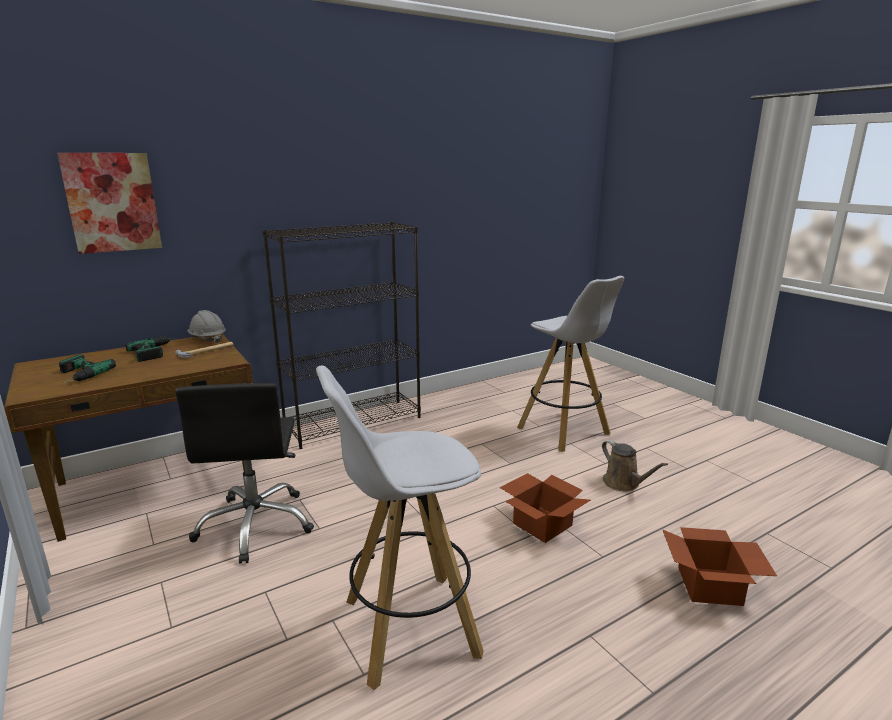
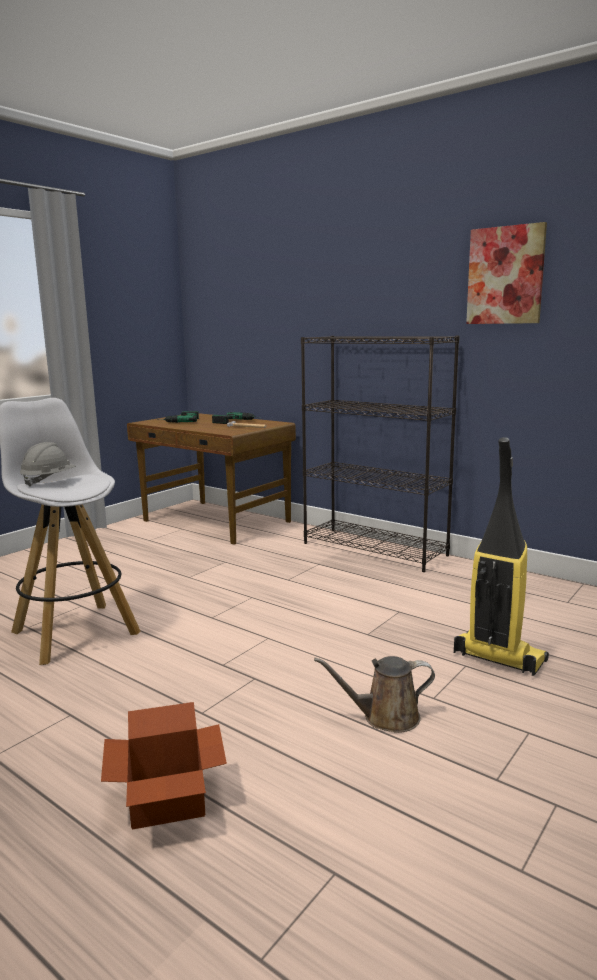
camera: 70 degrees right, 5 degrees down
(112, 202) = (246, 309): picture -> picture (505, 275)
(207, 339) = (274, 423): grey hard hat -> grey hard hat (49, 480)
(256, 525) = (183, 558): black office chair -> none
(542, 523) = (249, 668): cardboard box -> none
(564, 431) = (498, 658): white stool -> vacuum cleaner
(623, 483) = (385, 717): brown watering can -> brown watering can turned 45 degrees clockwise

